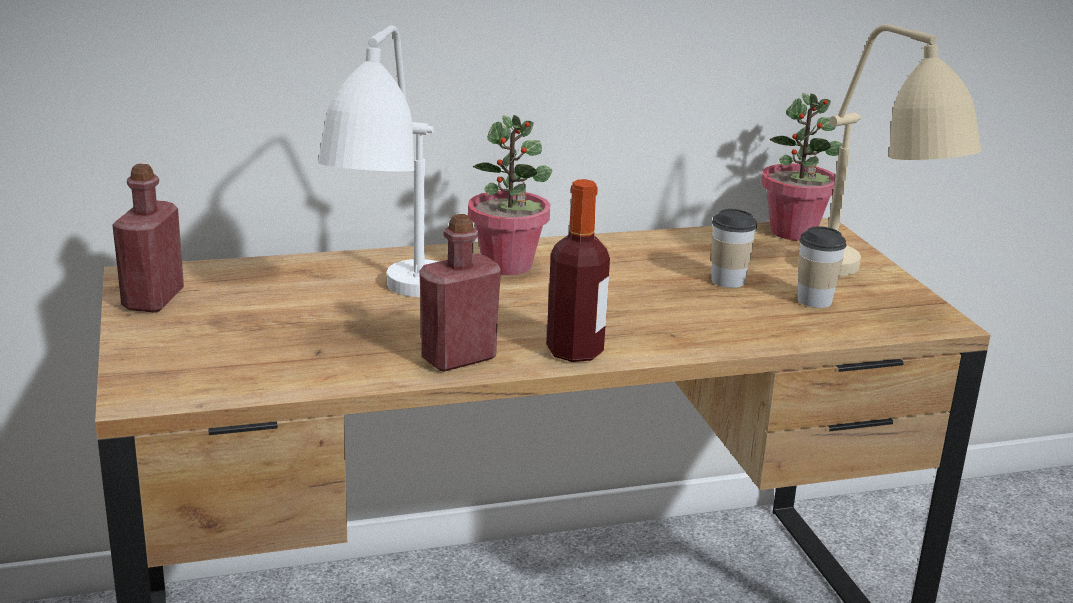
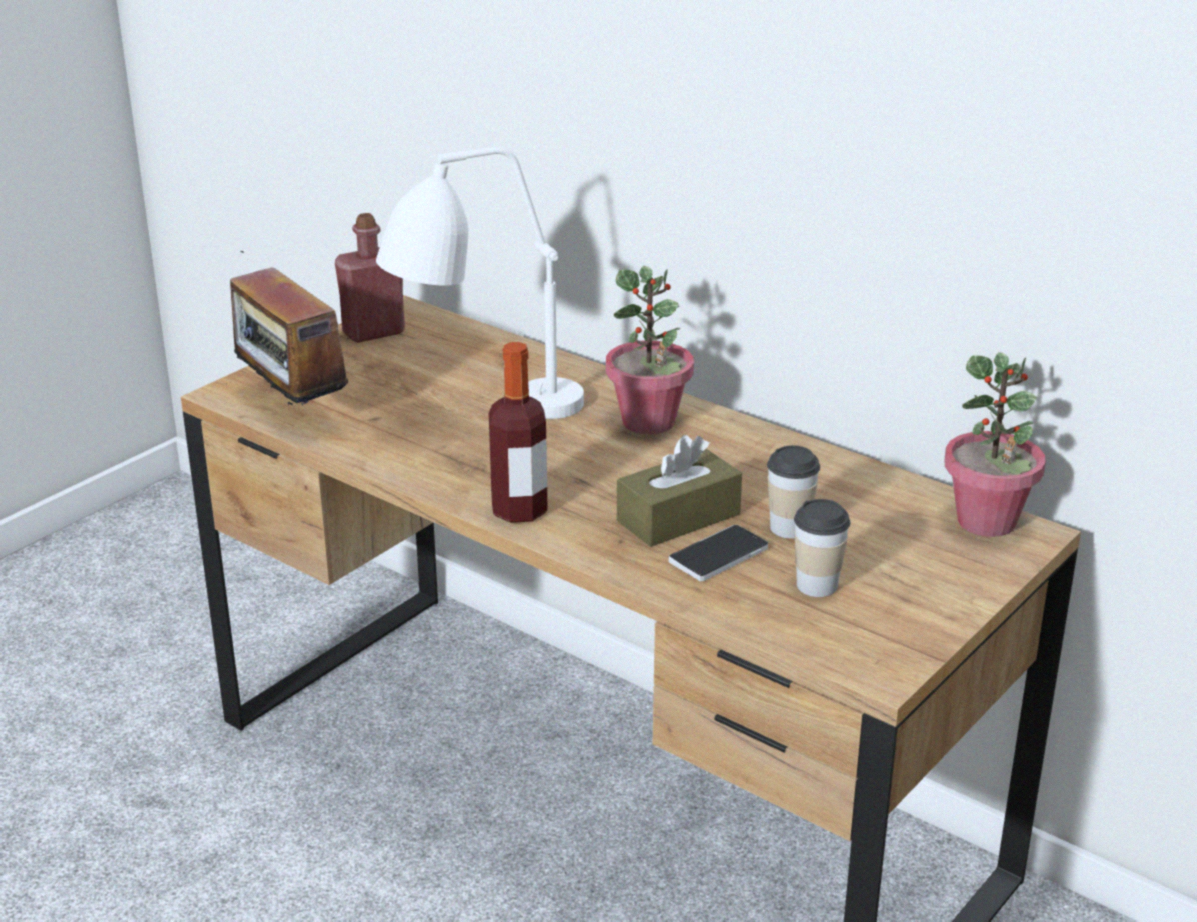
camera: 55 degrees right, 5 degrees up
(235, 379) = (292, 410): none -> radio
(458, 358) = (438, 470): red bottle -> none
(666, 306) = (678, 518): none -> brown tissue box
(737, 313) = (718, 555): none -> phone
(872, 290) = (902, 609): beige table lamp -> none

